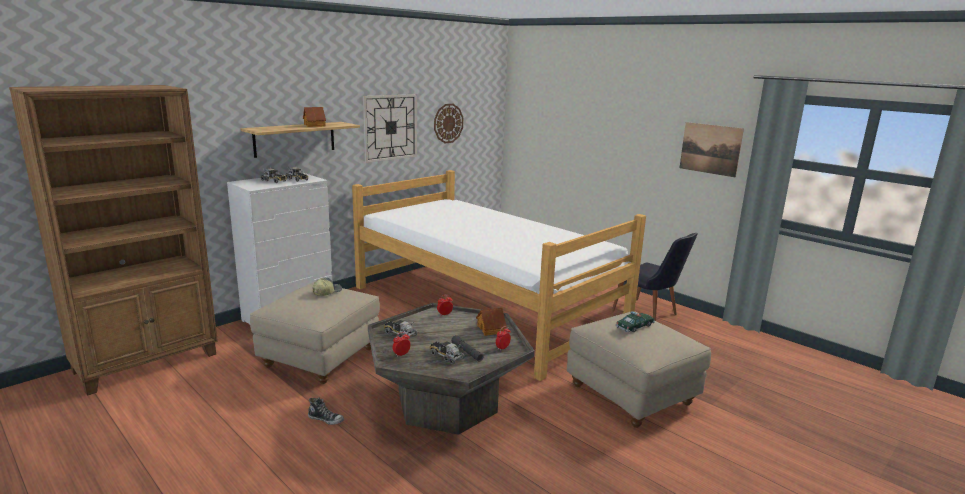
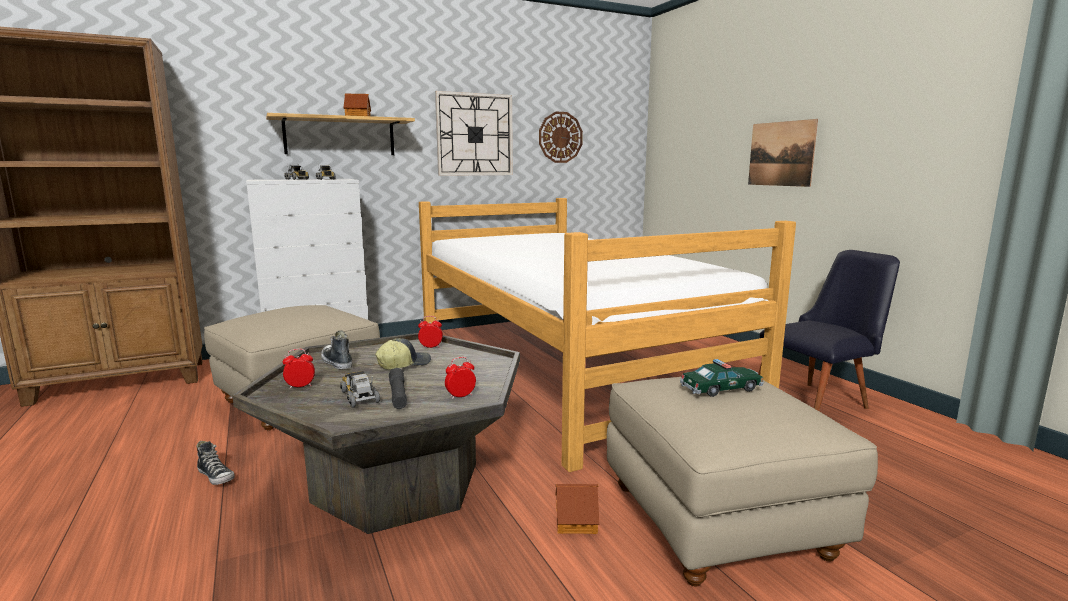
camera: 20 degrees right, 5 degrees down
(327, 292) = (309, 310): cap -> cap (403, 364)
(399, 334) = (336, 362): toy truck -> shoe
(491, 329) = (474, 370): toy house -> toy house (577, 520)
(649, 314) = (819, 401): black chair -> black chair turned 90 degrees counterclockwise
(710, 149) = (934, 124): picture -> picture (781, 154)

